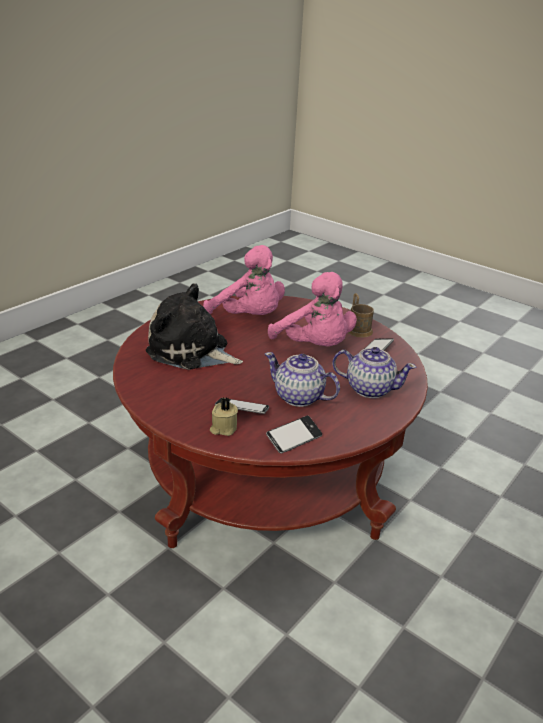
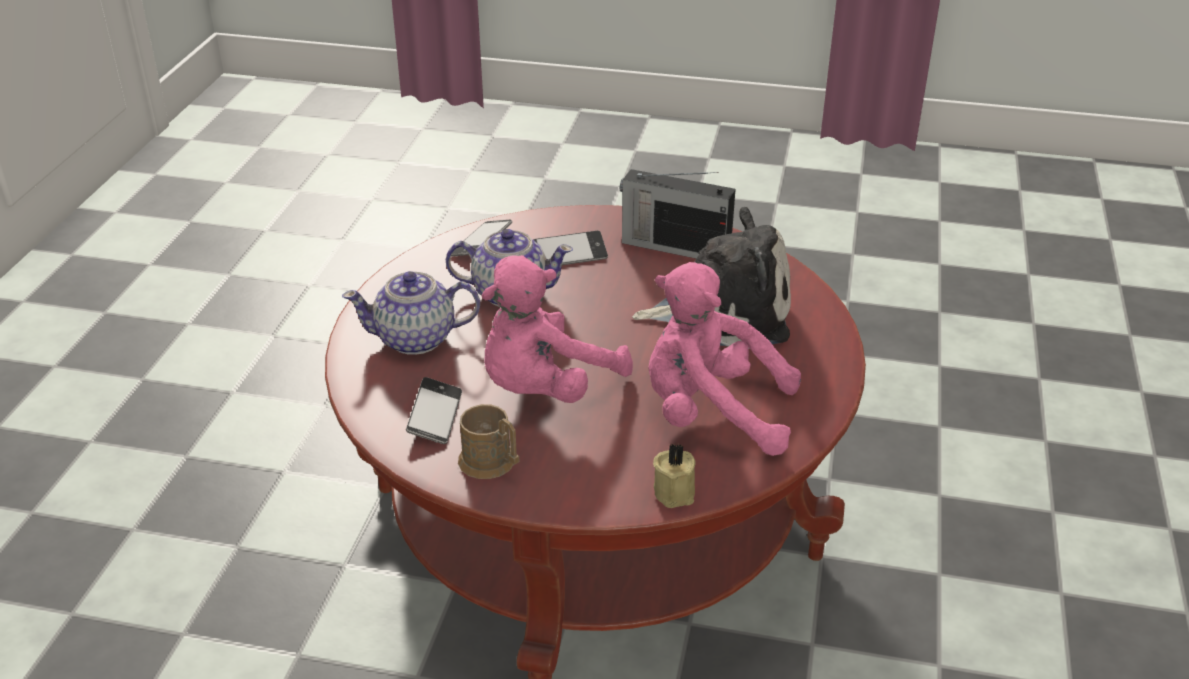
camera: 155 degrees right, 5 degrees up
(173, 393) = (673, 247): none -> radio
(223, 428) = (571, 229): beige candle -> beige candle (676, 491)
(314, 347) = (545, 388): pink plush toy -> pink plush toy turned 75 degrees counterclockwise

